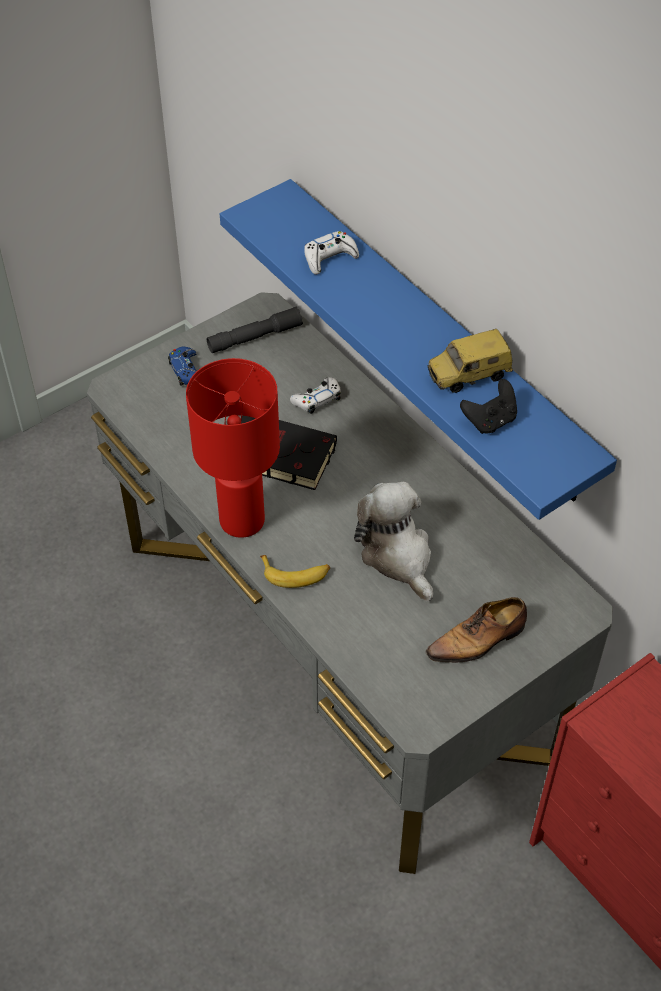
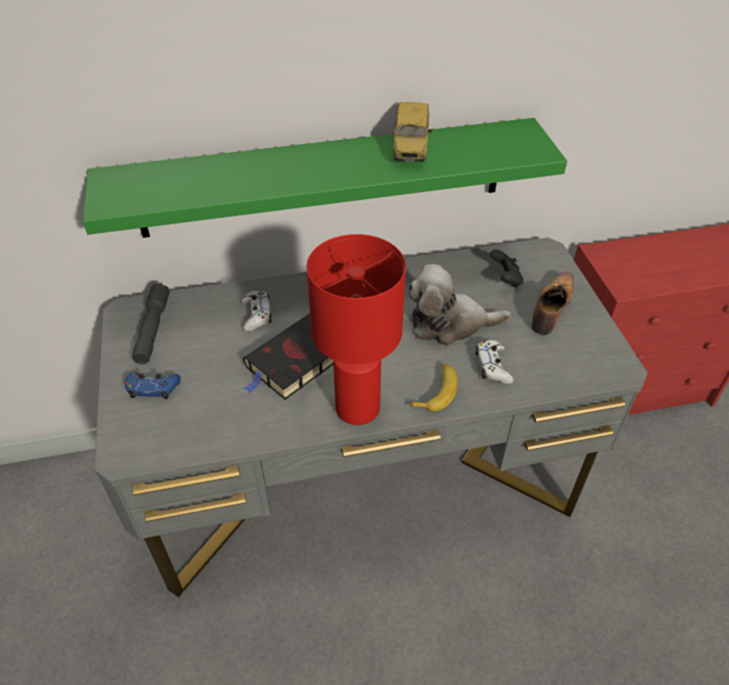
camera: 65 degrees left, 5 degrees down
(329, 258) = (212, 176): white game controller -> white game controller (493, 366)
(436, 340) = (323, 178): blue shelf -> green shelf
(478, 640) = (551, 308): shoe -> shoe turned 150 degrees counterclockwise
(490, 421) = (464, 155): black game controller -> black game controller (505, 280)

